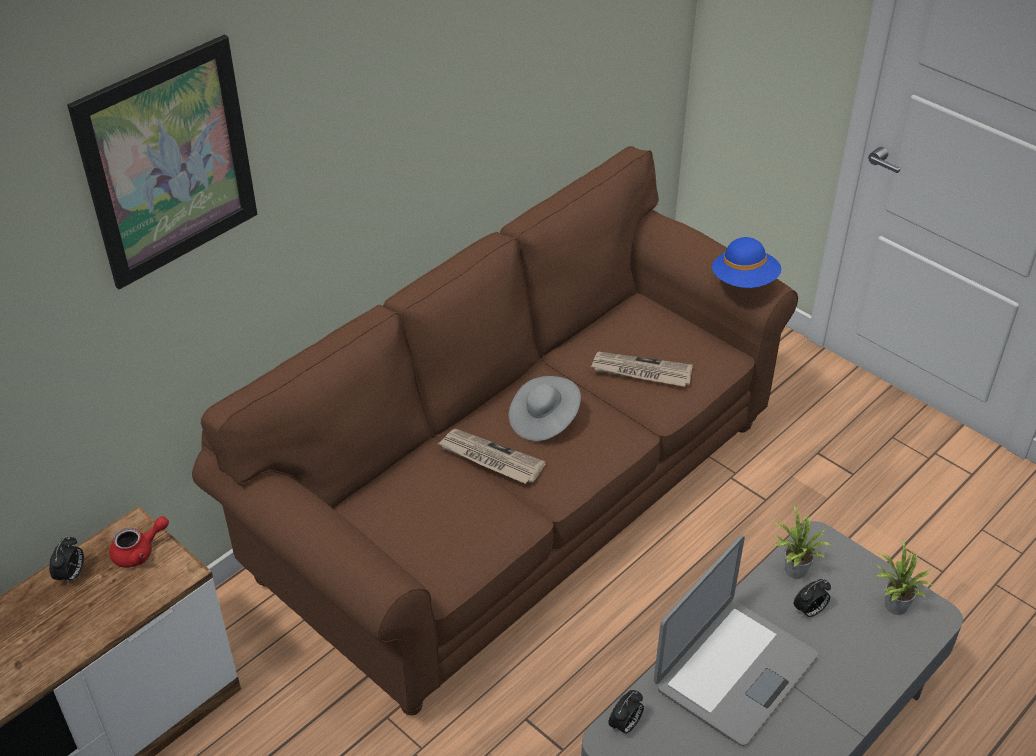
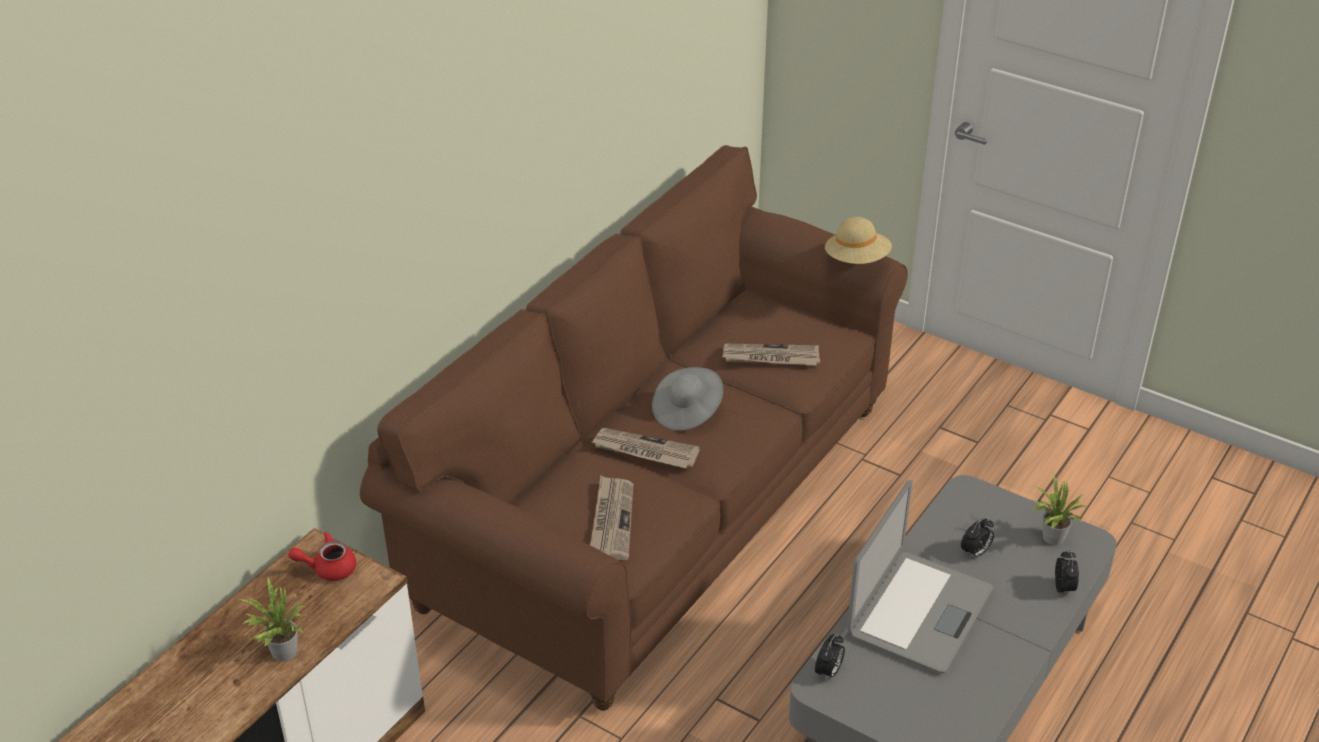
camera: 10 degrees left, 5 degrees down
(71, 575) = (265, 597): alarm clock -> alarm clock (1063, 588)
(139, 552) = (328, 568): red teapot -> red teapot turned 150 degrees counterclockwise
(168, 163) = (346, 171): picture -> none
(437, 531) = (611, 520): none -> newspaper
(744, 281) = (857, 260): blue hat -> beige hat
(793, 571) = (951, 520): potted plant -> potted plant (281, 653)

